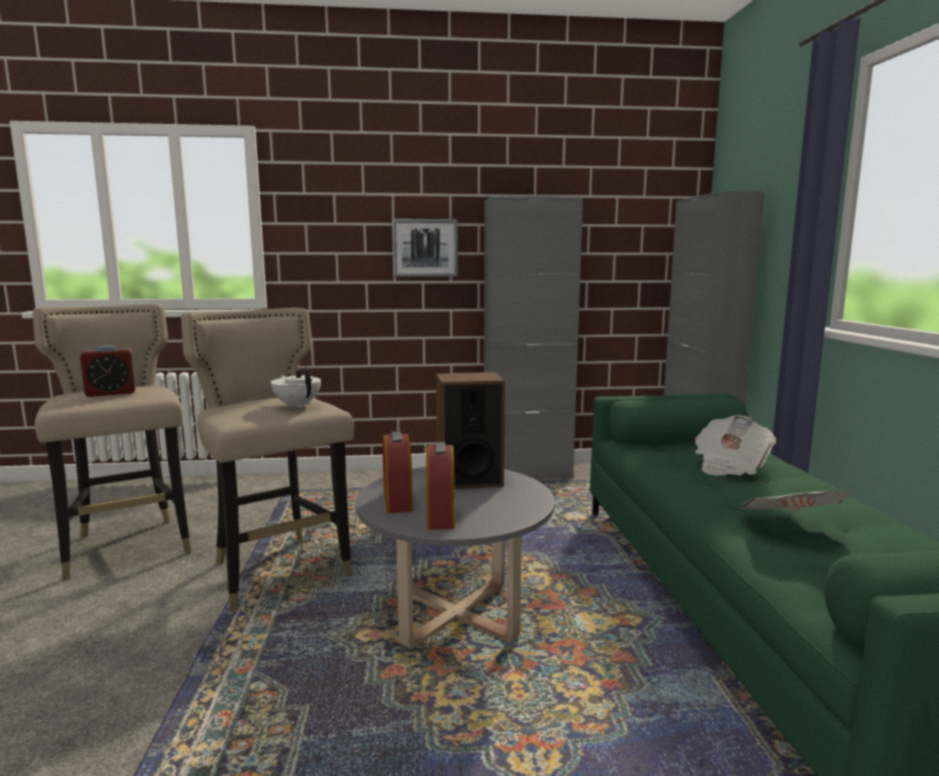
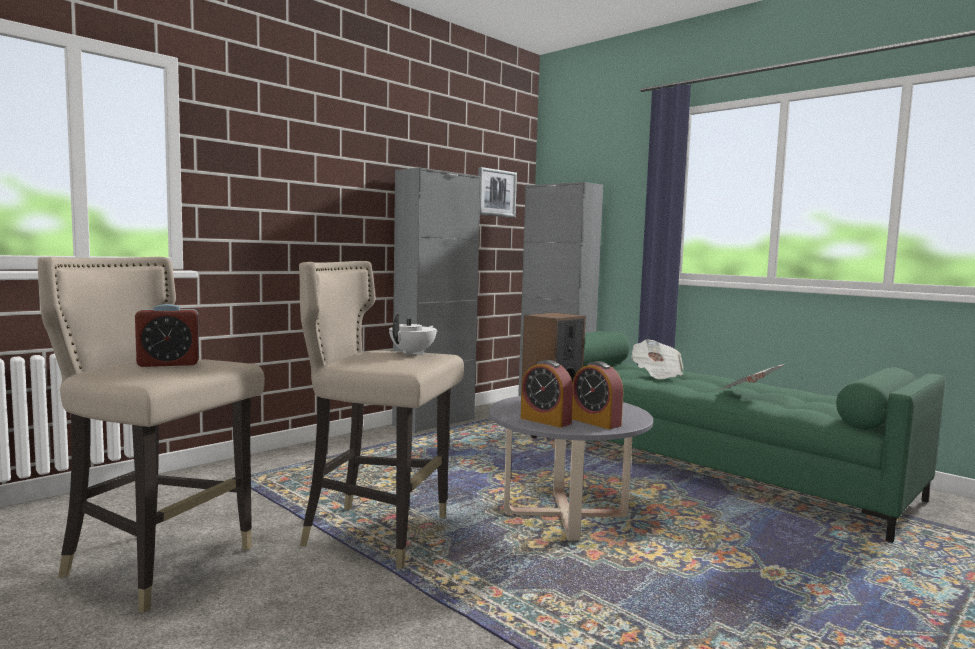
camera: 40 degrees left, 5 degrees down
(111, 393) = (168, 364): alarm clock -> alarm clock turned 45 degrees clockwise
(297, 405) = (413, 353): white teapot -> white teapot turned 105 degrees clockwise
(425, 248) = (344, 210): picture -> picture (496, 193)

